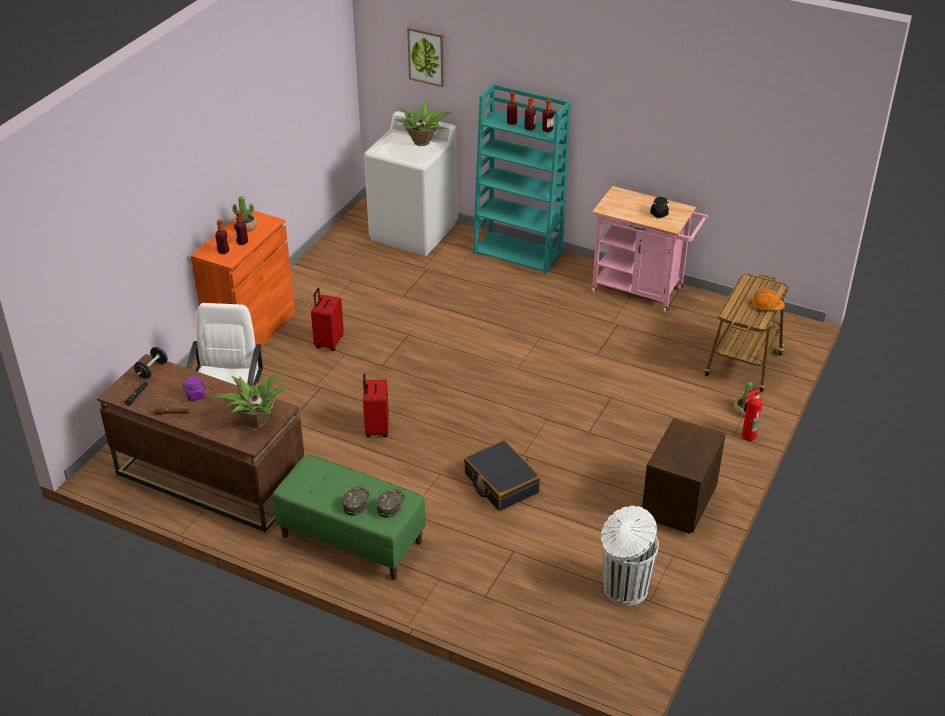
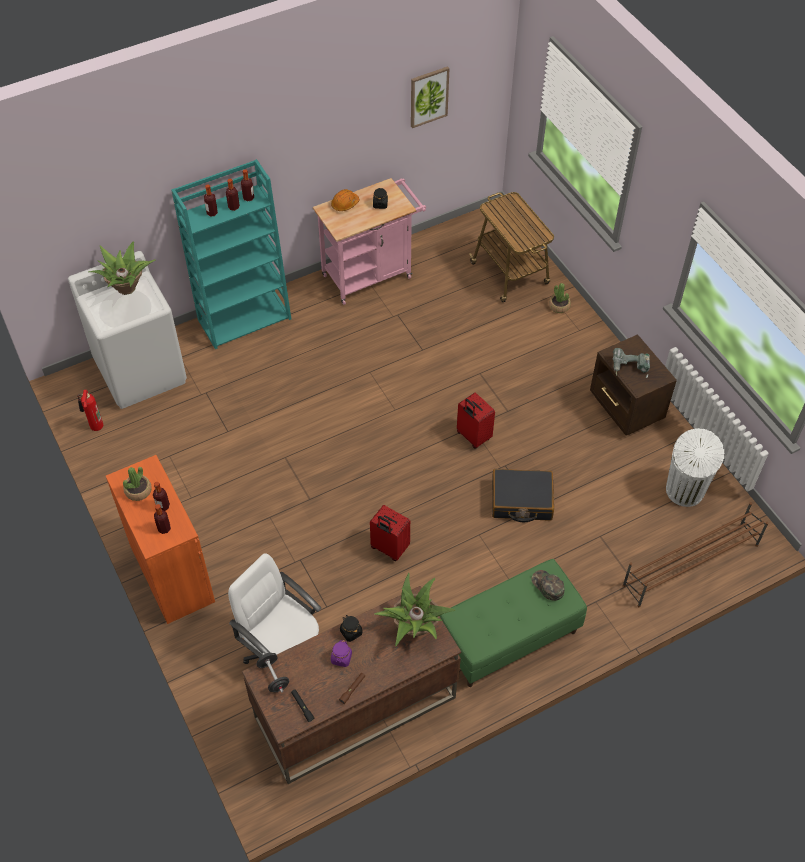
camera: 55 degrees left, 15 degrees up
(223, 390) = (351, 632): none -> black jar
(328, 342) = (243, 521): red suitcase -> red suitcase (473, 436)
(355, 502) = (527, 609): green cap -> none
(426, 56) = (88, 205): picture -> picture (428, 96)
(542, 629) = (690, 565): none -> brown shoe rack
(677, 446) = (629, 368): none -> power drill
(746, 436) = (585, 323): fire extinguisher -> fire extinguisher (95, 426)
(767, 306) = (528, 219): orange hard hat -> orange hard hat (345, 204)

